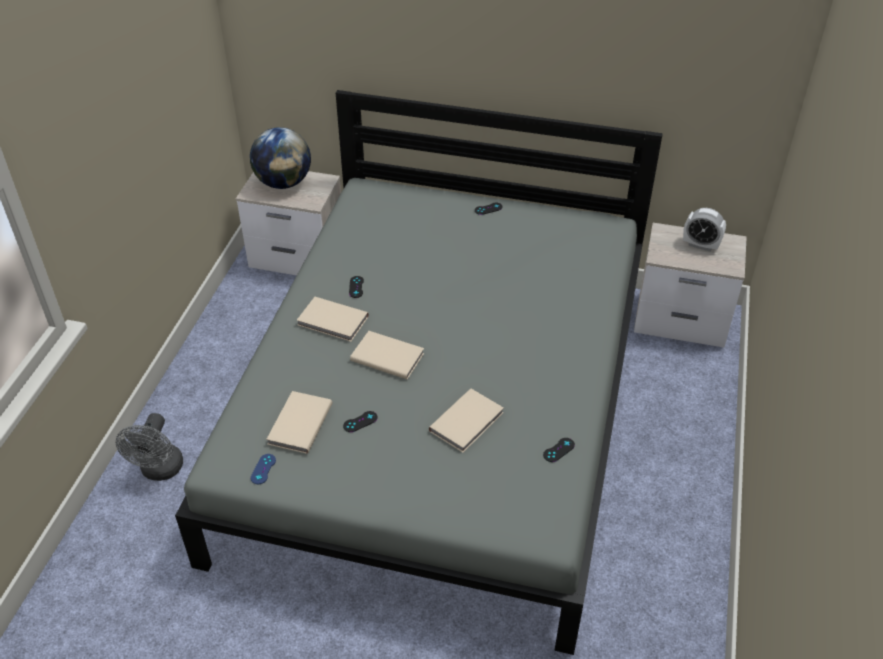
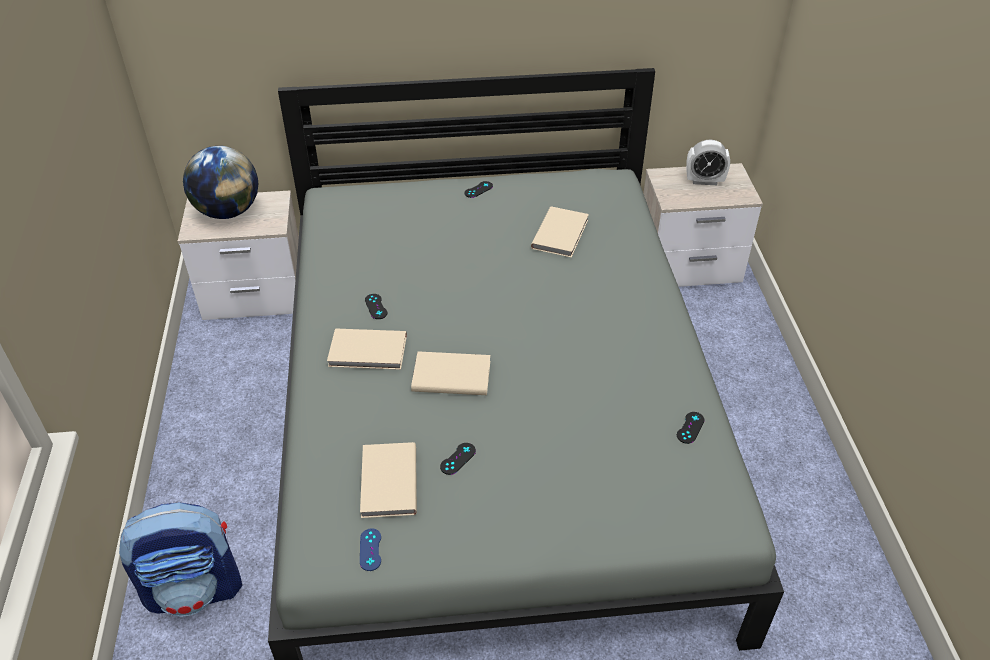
camera: 20 degrees left, 0 degrees up
(160, 471) = (195, 589): grey fan -> backpack
(468, 422) = (578, 424): beige book -> beige book (562, 233)

